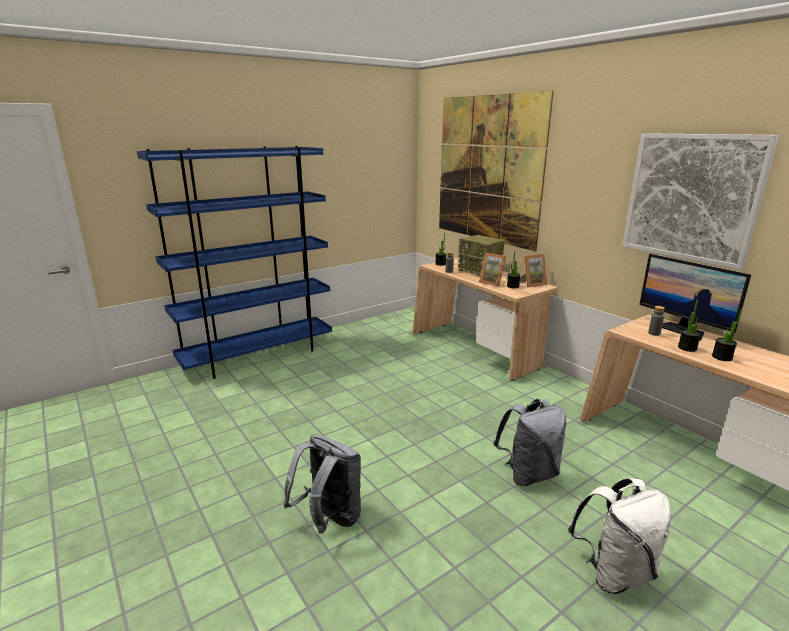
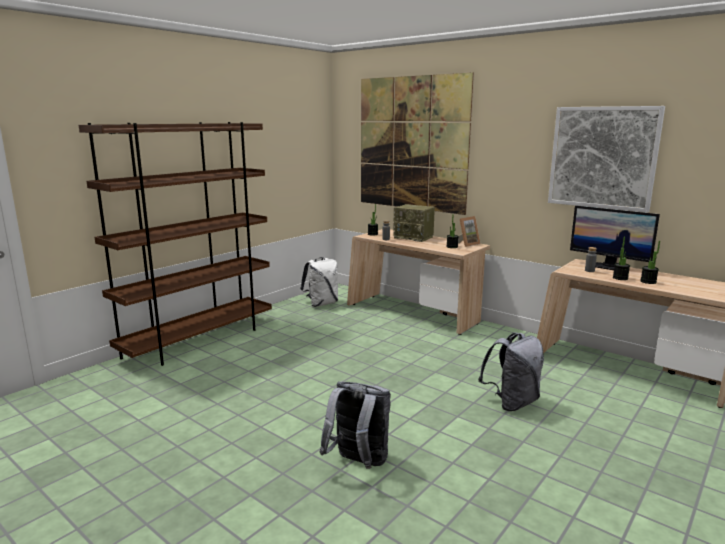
camera: 15 degrees left, 5 degrees down
(258, 356) = (199, 340): blue bookcase -> brown bookcase
(492, 283) = (432, 245): picture frame -> none
(614, 572) = (612, 459): white backpack -> white backpack (321, 304)

